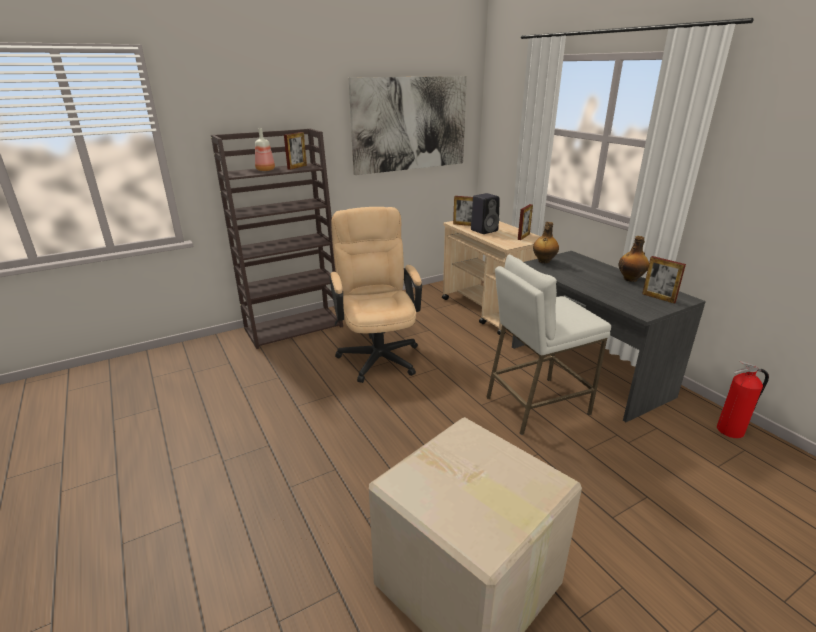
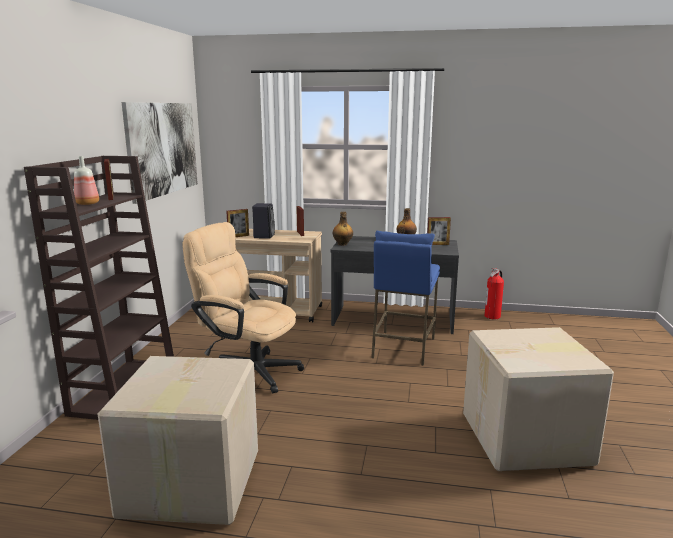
camera: 50 degrees left, 10 degrees down
(211, 413) = (189, 484): none -> cardboard box
(536, 405) = (403, 348): white stool -> blue stool

